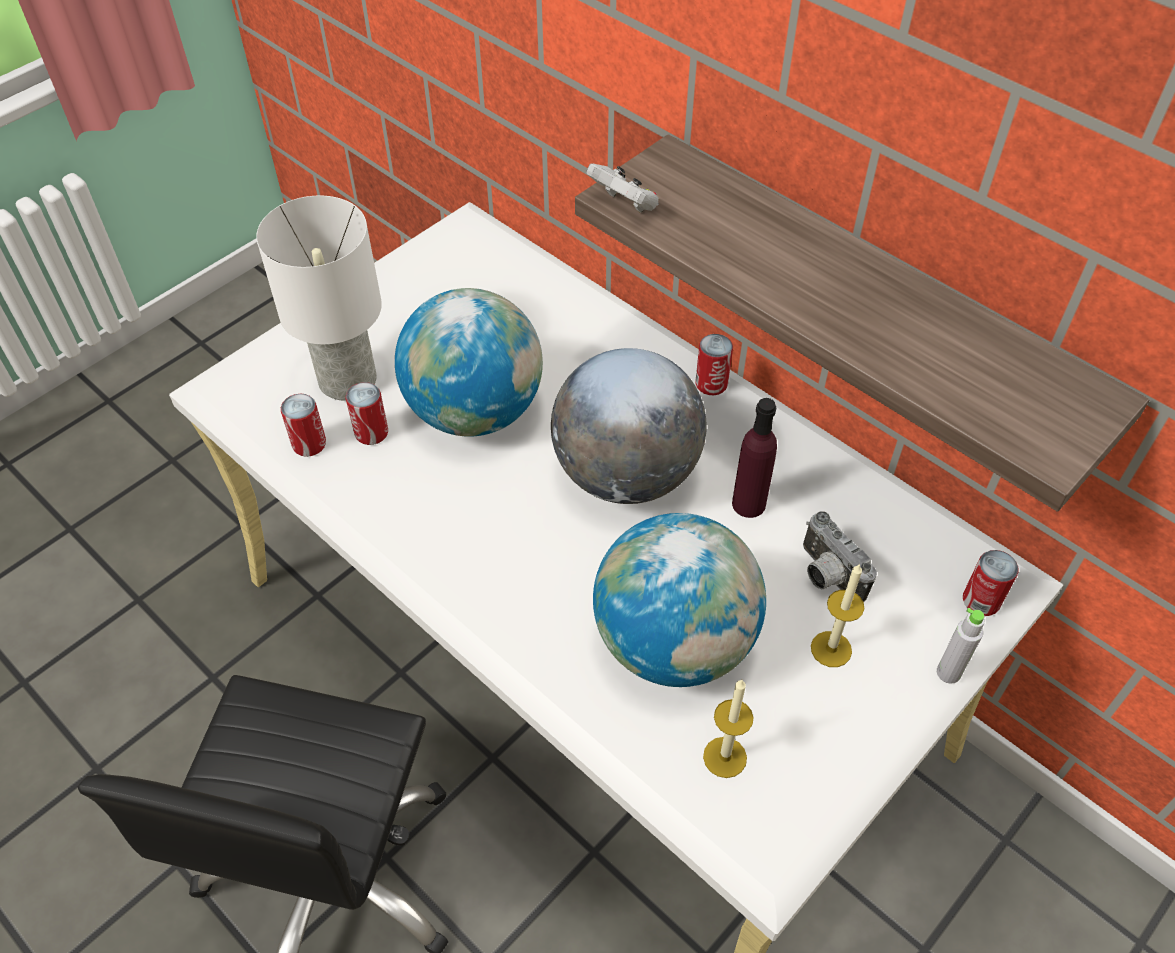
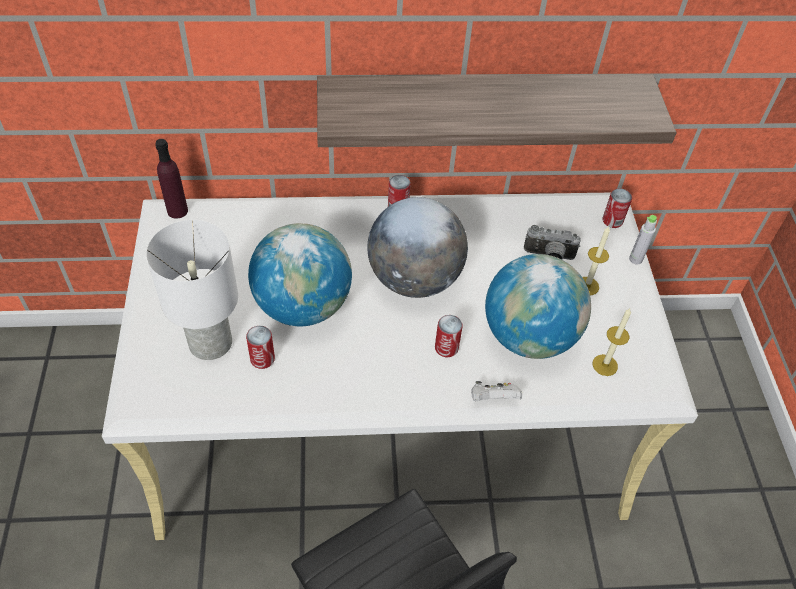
camera: 50 degrees left, 0 degrees up
(309, 444) = (235, 392): can -> can (446, 348)
(625, 205) = (348, 124): white game controller -> white game controller (493, 399)
(748, 504) = (482, 250): purple bottle -> purple bottle (177, 211)

